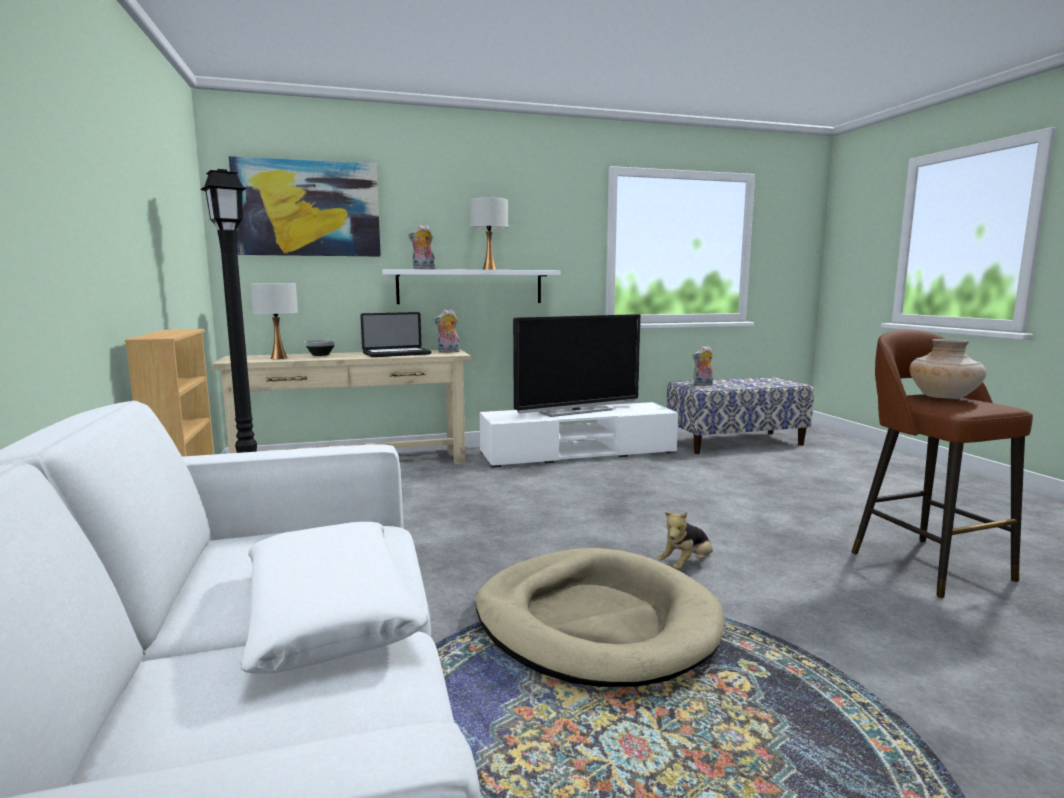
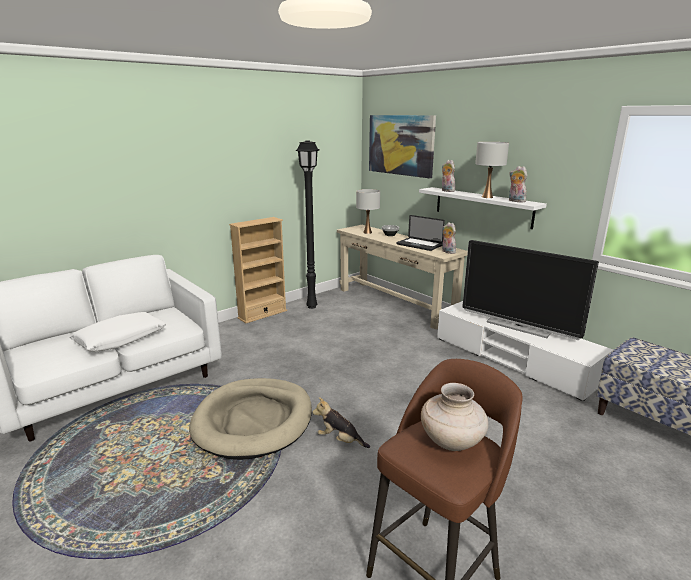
camera: 65 degrees right, 10 degrees up
(703, 385) = (648, 354): plush toy -> plush toy (515, 201)

